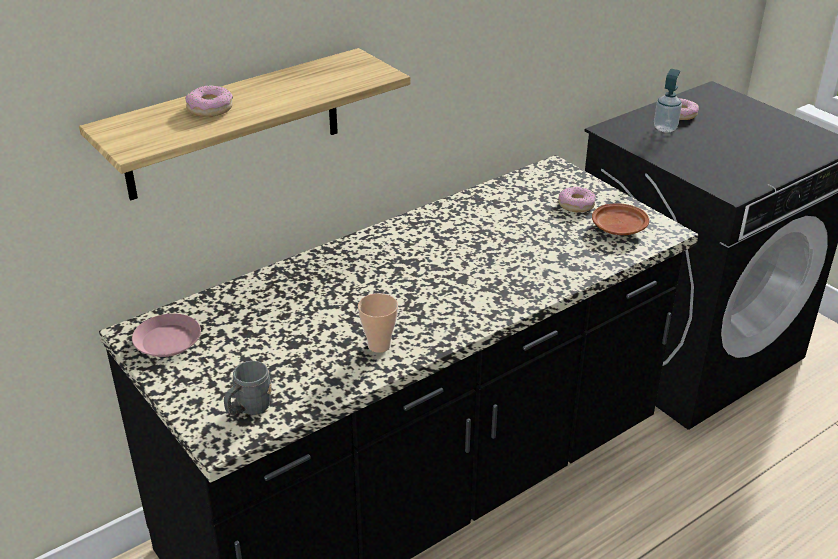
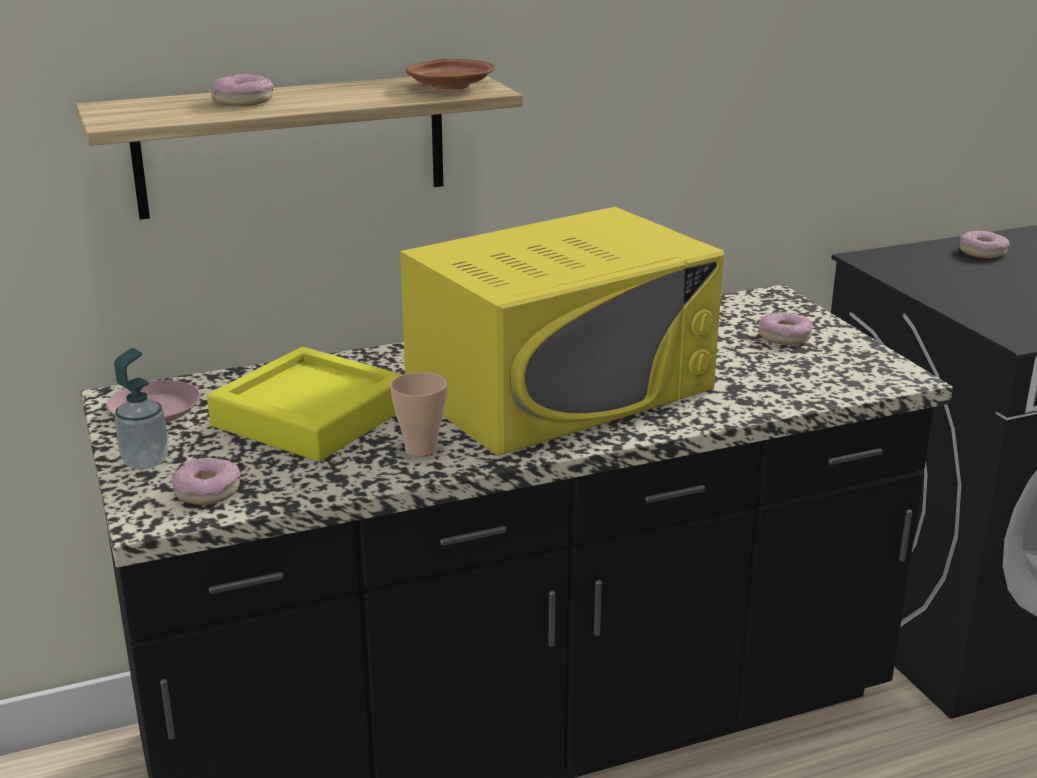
camera: 15 degrees right, 10 degrees down
(248, 409) = (207, 491): grey mug -> donut
(286, 328) = (311, 416): none -> yellow tray
(449, 275) = (561, 389): none -> yellow microwave
(619, 228) = (834, 367): brown plate -> brown plate (451, 86)
(665, 128) = (950, 264): soap dispenser -> soap dispenser (145, 461)

